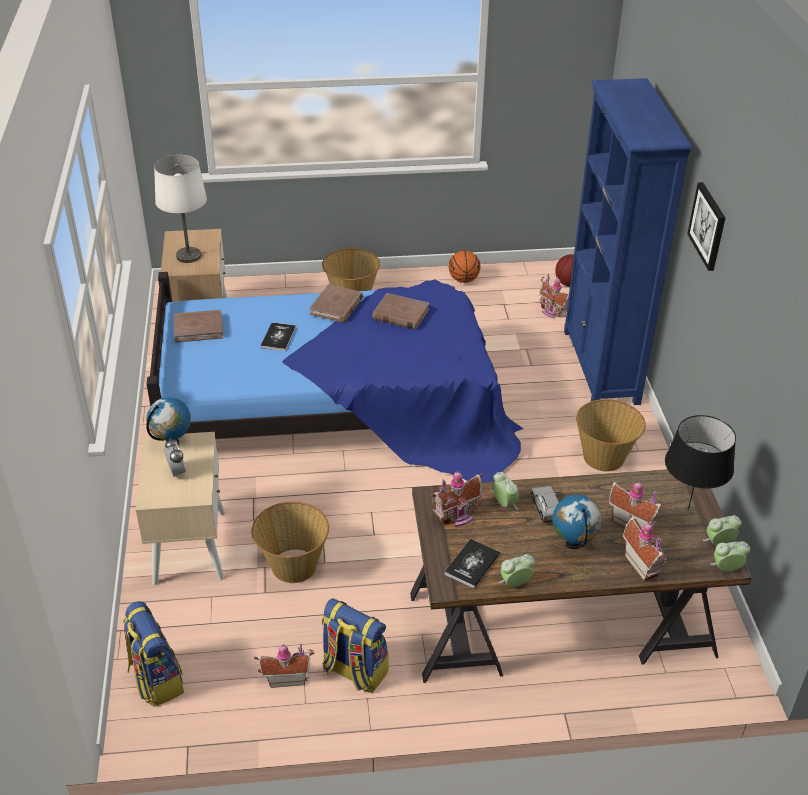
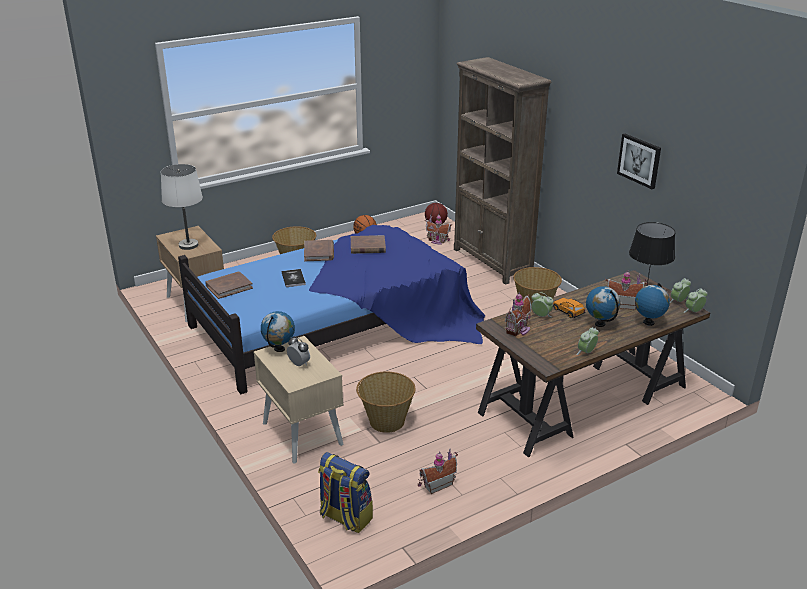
camera: 25 degrees left, 10 degrees down
(354, 671) = (478, 466): backpack -> none
(472, 564) = (551, 350): book -> none
(547, 509) = (568, 312): grey toy car -> orange toy car
(601, 367) = (492, 262): blue bookcase -> brown bookcase
(643, 564) = (648, 322): toy house -> globe
(708, 226) = (577, 126): picture -> picture (639, 160)

